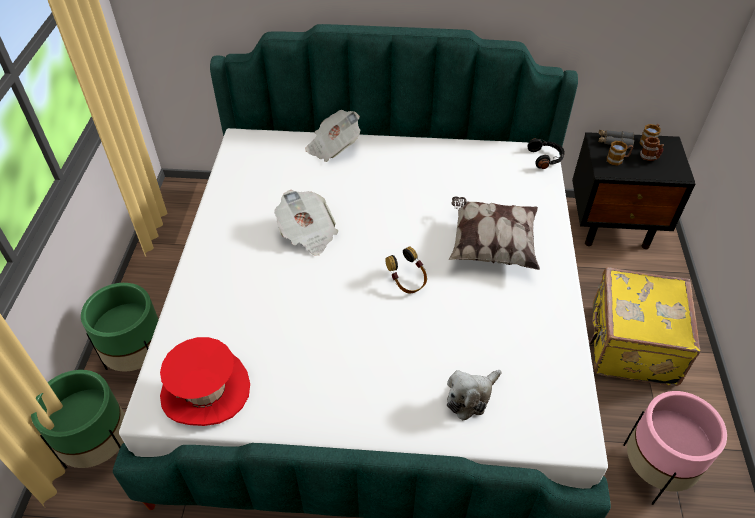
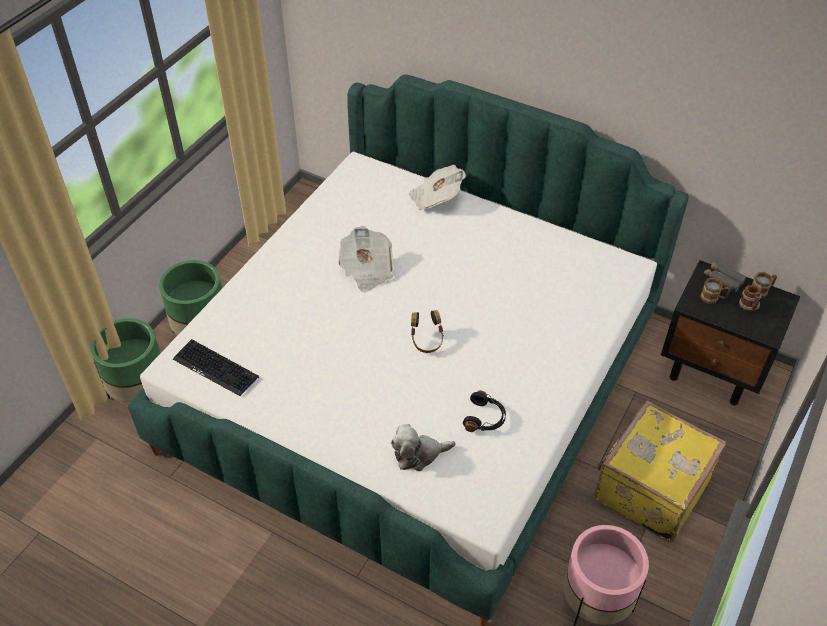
camera: 25 degrees right, 0 degrees up
(205, 390) = (216, 368): red hat -> keyboard
(491, 245) = (522, 336): pillow -> none
(545, 158) = (634, 273): black headphones -> black headphones (485, 418)

